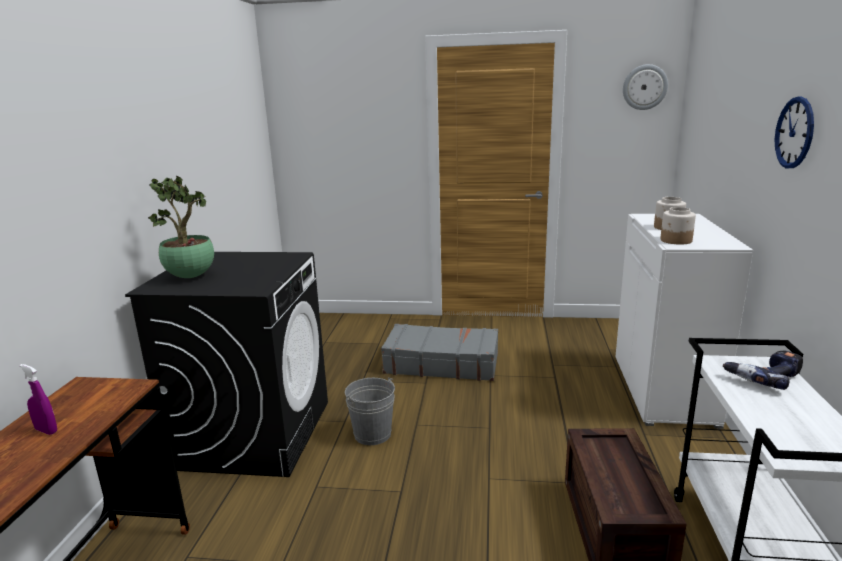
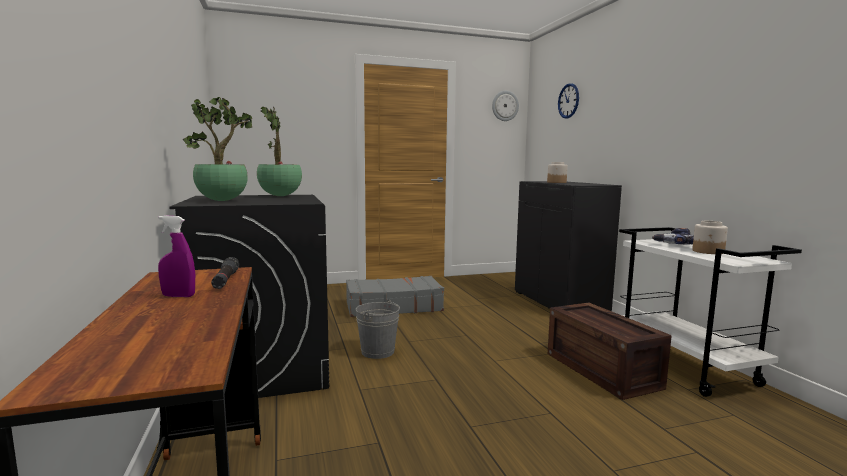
camera: 25 degrees left, 10 degrees down
(108, 406) = (225, 280): none -> black flashlight
(267, 260) = (280, 196): none -> potted plant
(665, 390) = (560, 302): white cabinet -> black cabinet
(676, 240) = (573, 184): jar -> jar (708, 251)
(794, 133) = (645, 105): wall clock -> wall clock (568, 101)

